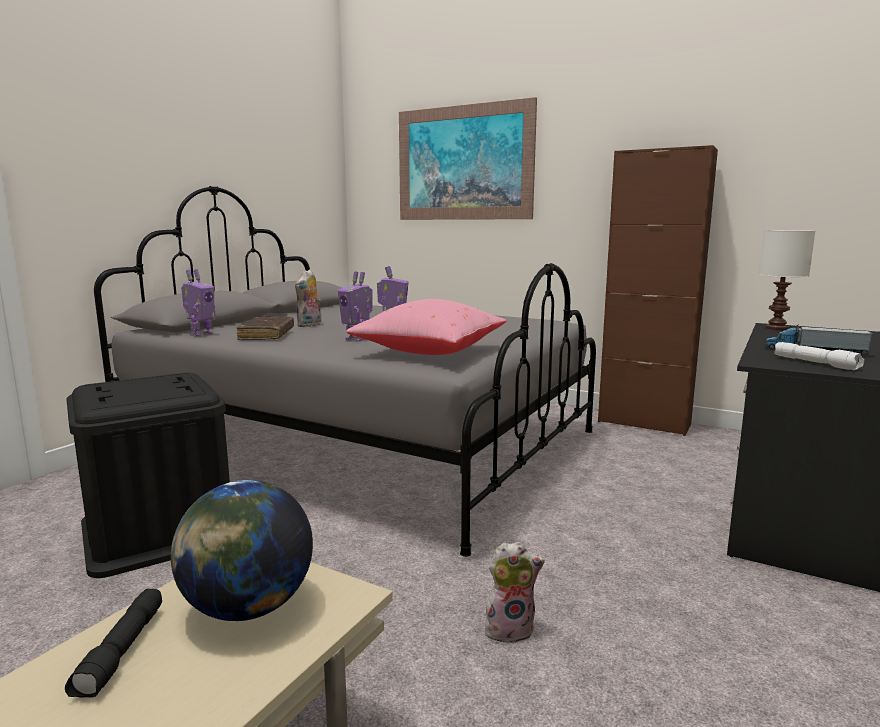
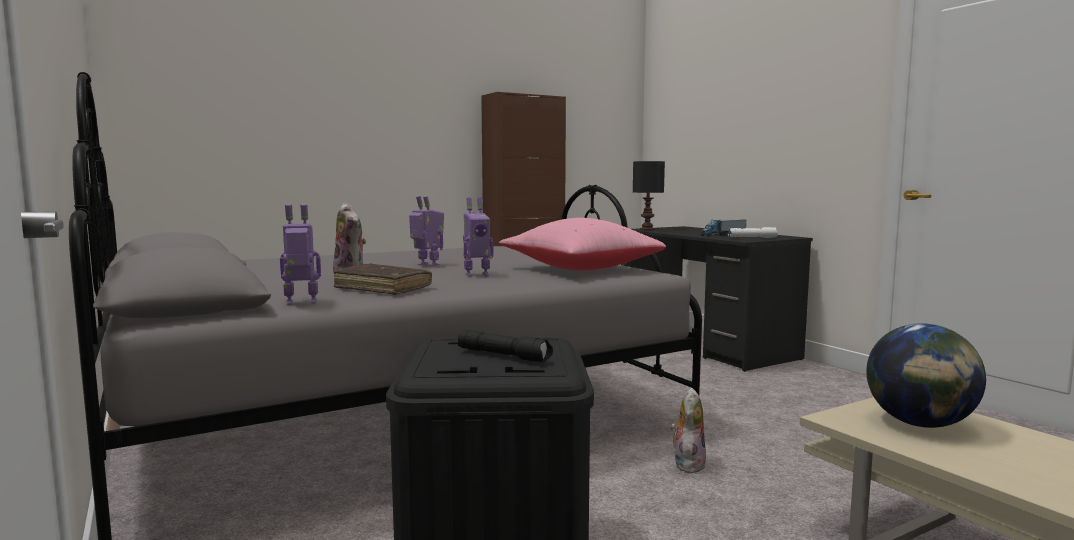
camera: 60 degrees left, 5 degrees down
(123, 652) = (986, 461): black flashlight -> black flashlight (504, 355)
(201, 334) = (301, 302): toy robot -> toy robot turned 75 degrees counterclockwise
(463, 163) = (307, 83): picture -> none
(510, 629) = (798, 438): plush toy -> plush toy (687, 464)
(777, 328) = (648, 229): white table lamp -> black table lamp

